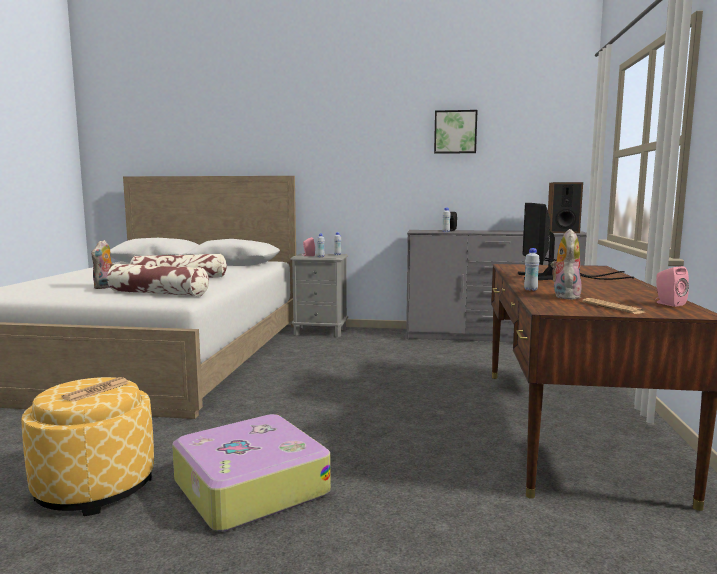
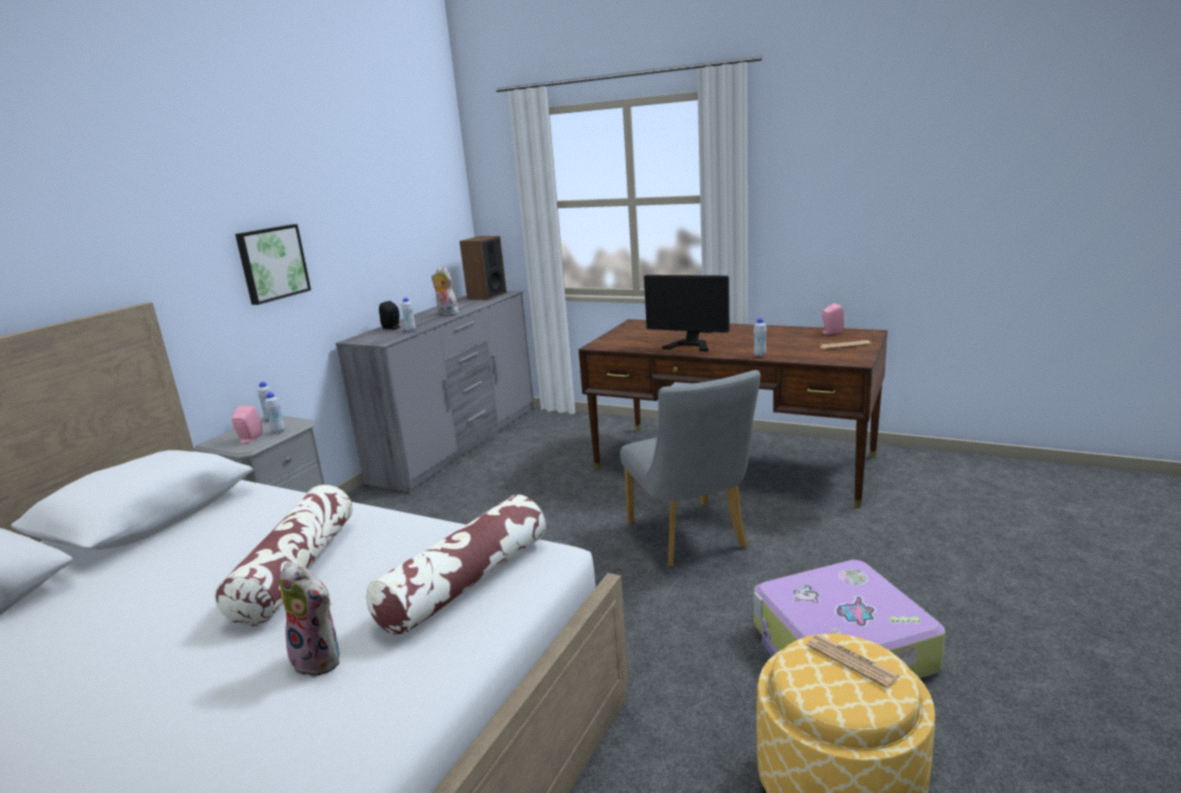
camera: 70 degrees left, 10 degrees up
(398, 420) = (690, 538): none -> grey chair
(455, 132) = (353, 187): picture -> picture (272, 263)
(564, 296) = (794, 350): plush toy -> plush toy (446, 313)

